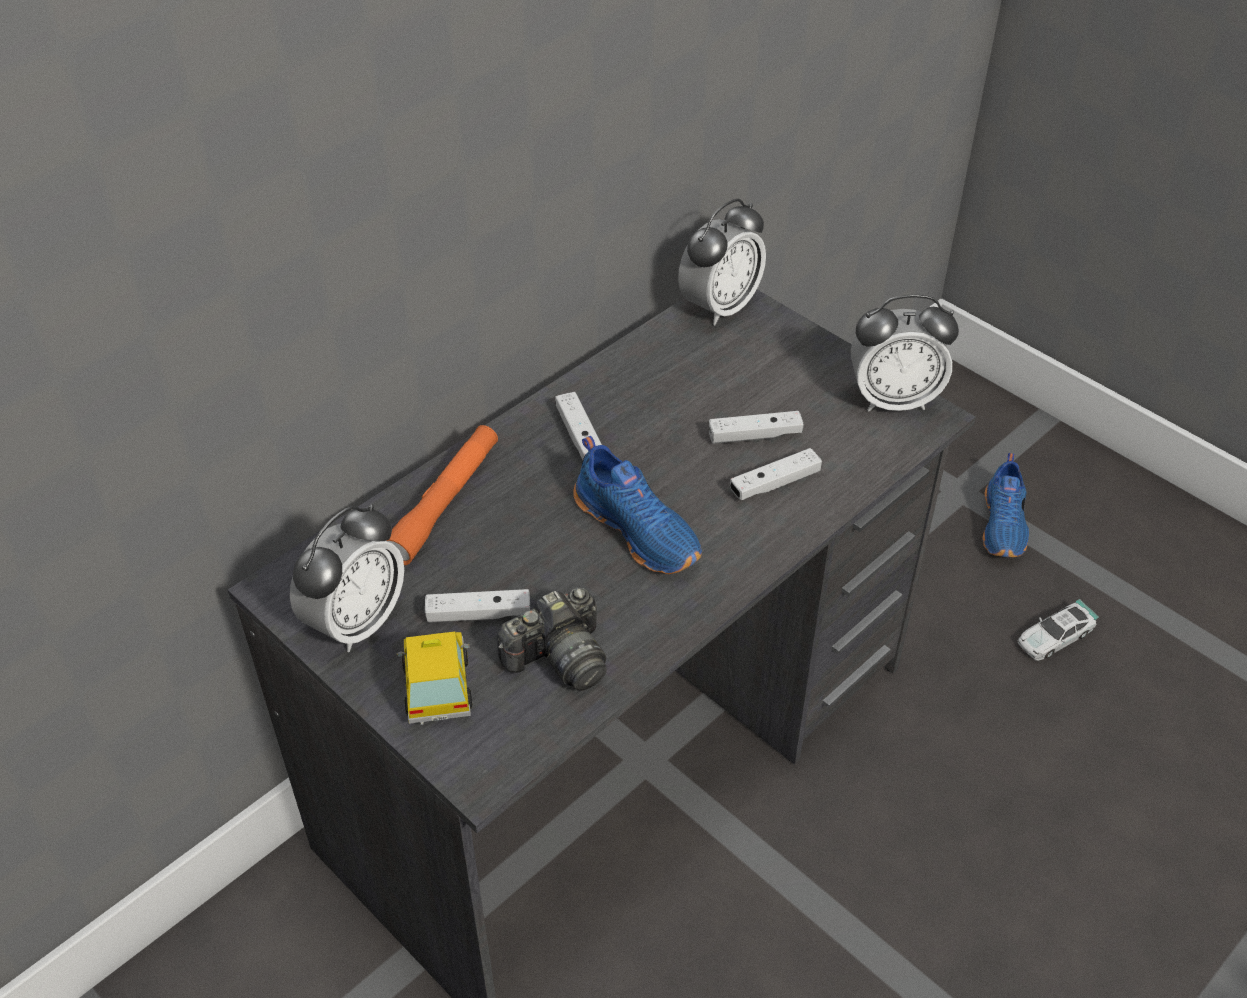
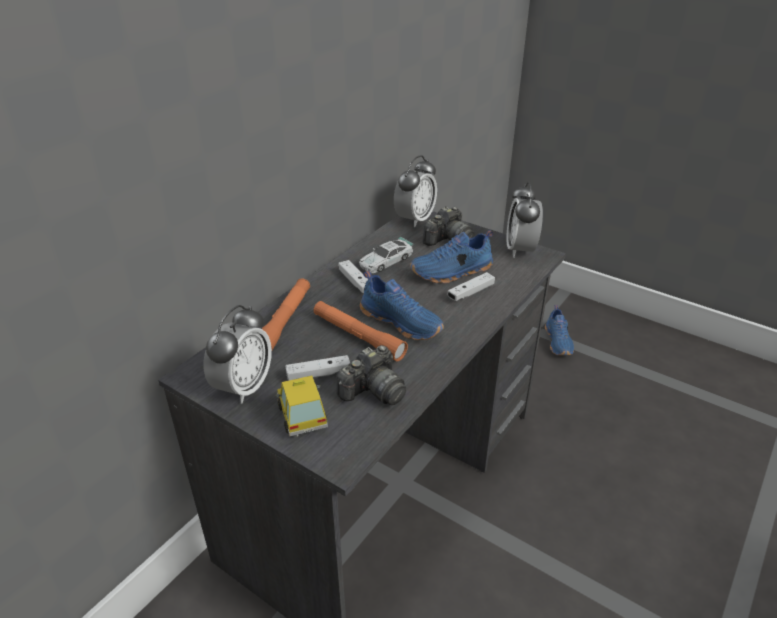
camera: 10 degrees left, 10 degrees down
(558, 550) = (358, 336): none -> orange flashlight
(755, 435) = (452, 272): white game controller -> blue shoe
(768, 362) = (448, 240): none -> camera
(893, 399) = (520, 250): alarm clock -> alarm clock turned 105 degrees clockwise
(1054, 637) = (600, 391): toy car -> toy car (386, 261)

